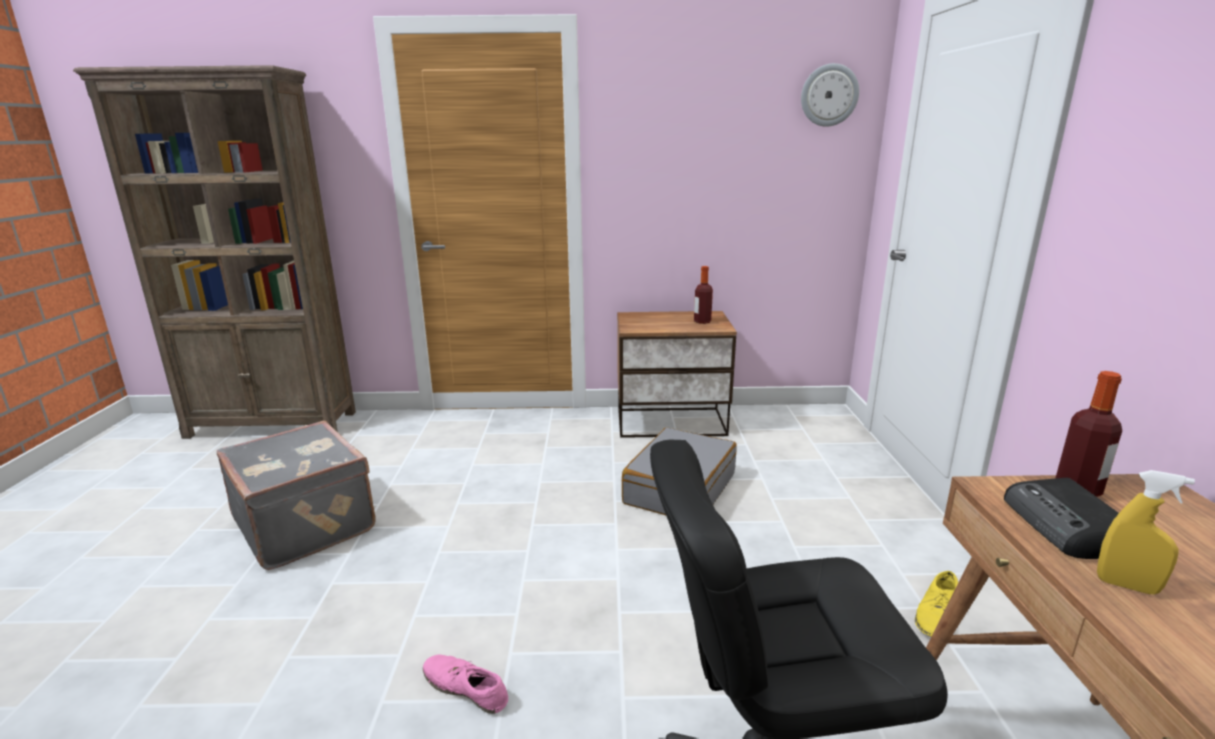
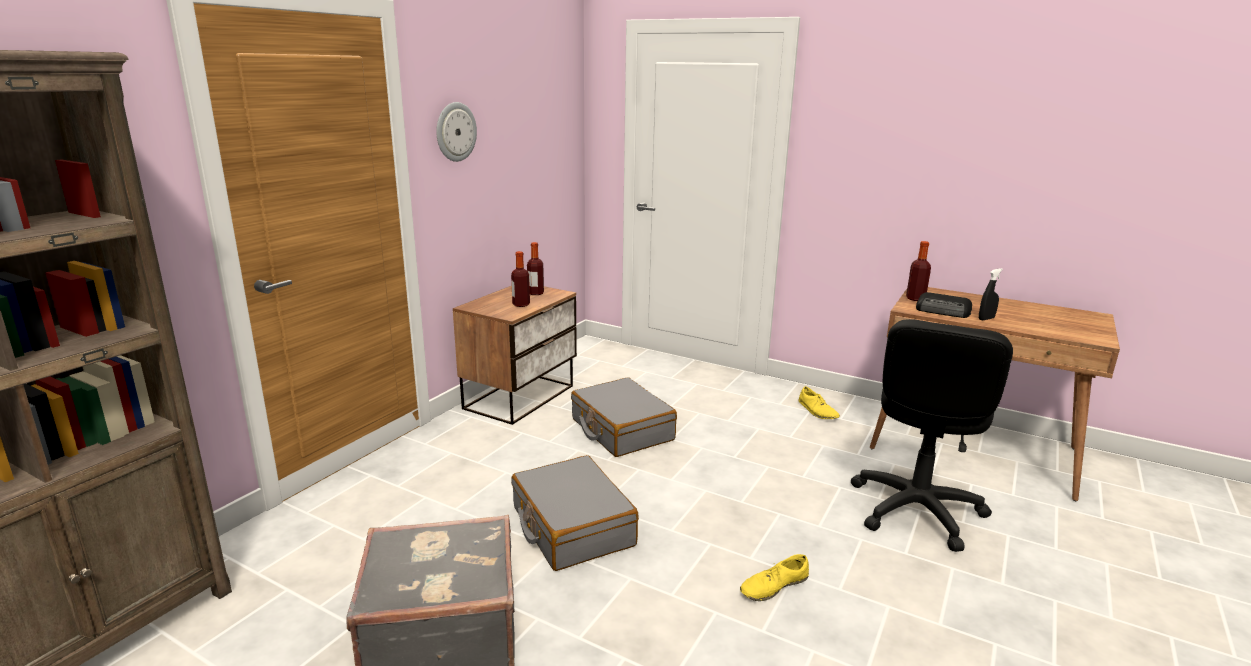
camera: 60 degrees left, 0 degrees up
(466, 688) = (773, 586): pink shoe -> yellow shoe
(486, 523) = (572, 526): none -> grey suitcase
(664, 325) = (521, 304): none -> bottle
(829, 95) = (559, 85): wall clock -> wall clock (455, 132)
(1127, 586) = (986, 319): yellow spray bottle -> black spray bottle

